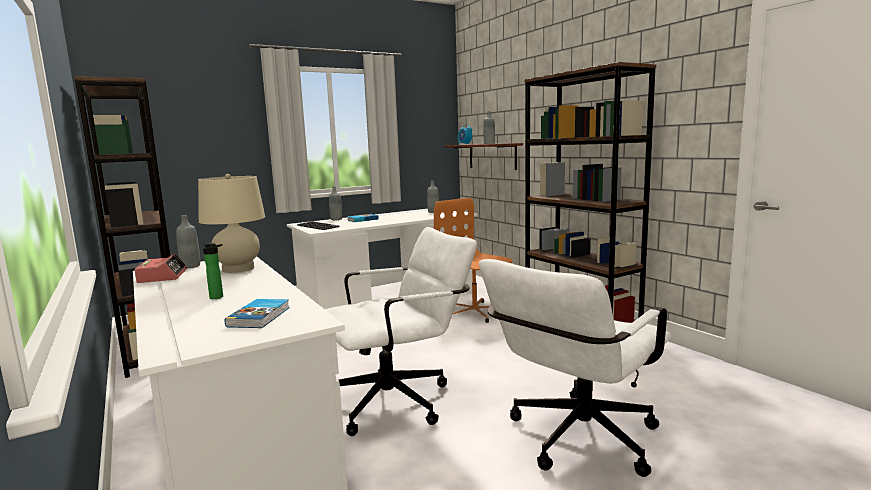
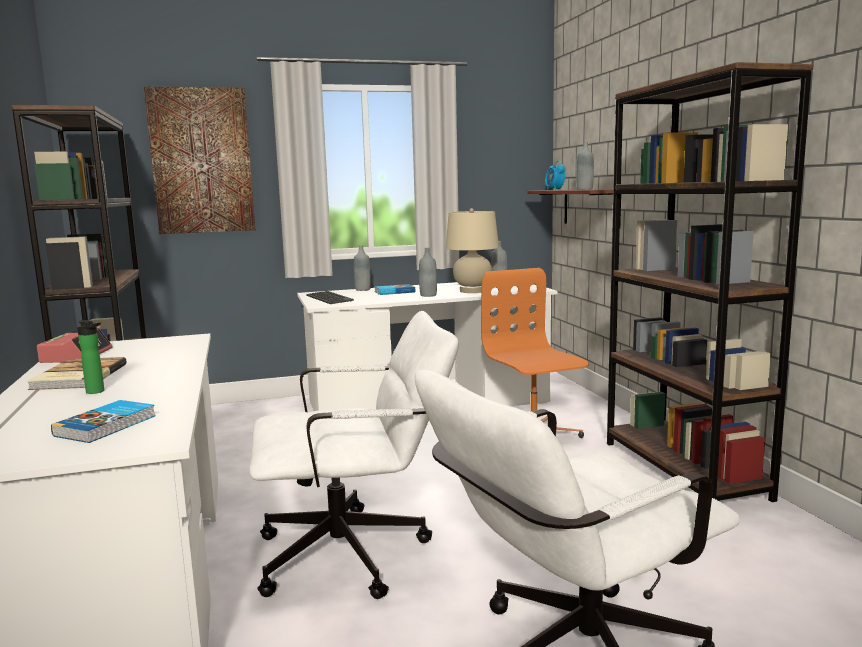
camera: 15 degrees right, 0 degrees up
(186, 289) = (77, 377): none -> book
(190, 266) = (122, 344): grey bottle -> grey bottle (428, 295)
(206, 123) = (202, 161): none -> picture
(238, 269) = (167, 353): beige table lamp -> beige table lamp (472, 291)

